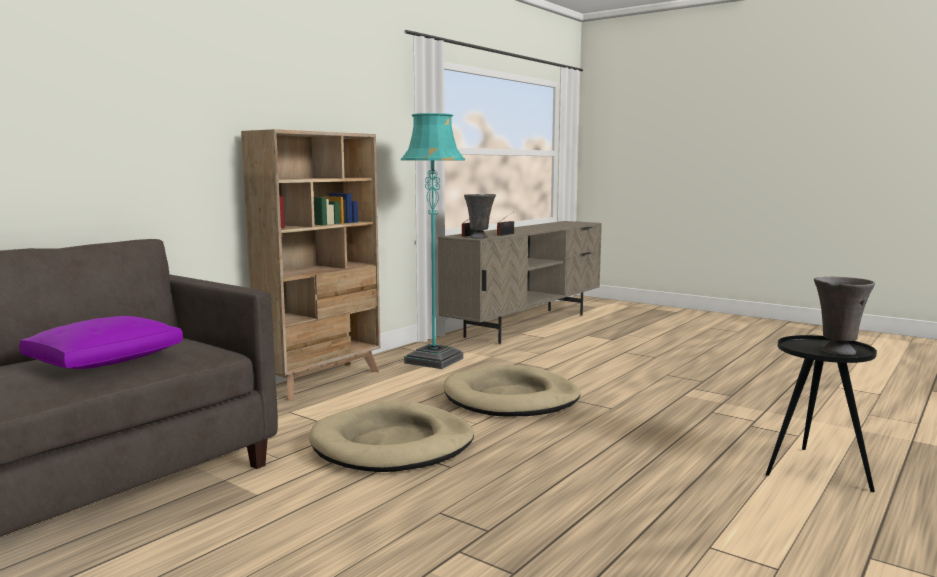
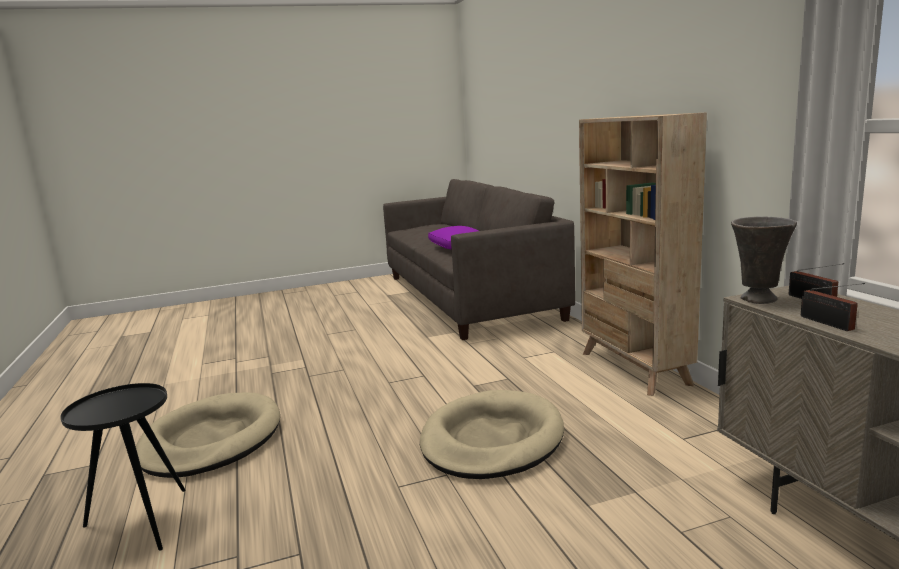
camera: 125 degrees right, 5 degrees up
(393, 444) = (447, 373): beige dog bed -> beige dog bed (211, 440)
(434, 360) = (681, 433): turquoise floor lamp -> none
(837, 351) = (103, 407): grey vase -> none

